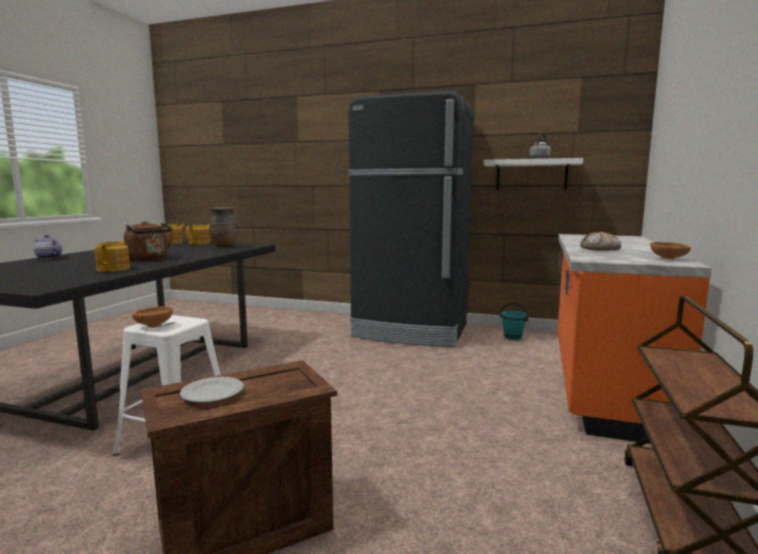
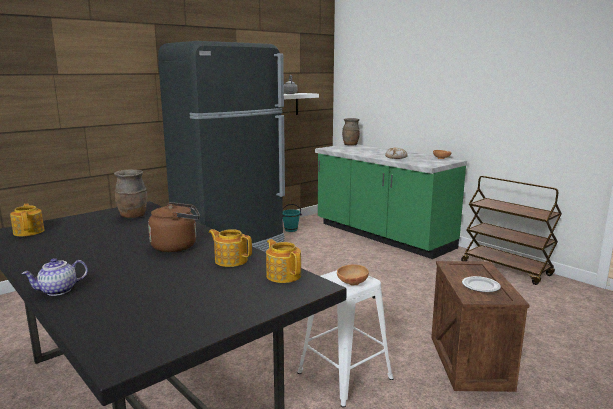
camera: 60 degrees left, 5 degrees up
(200, 243) = (71, 222): teapot -> teapot (283, 275)
(602, 383) = (382, 236): orange counter -> green counter
(625, 236) = (350, 145): none -> brown vase

